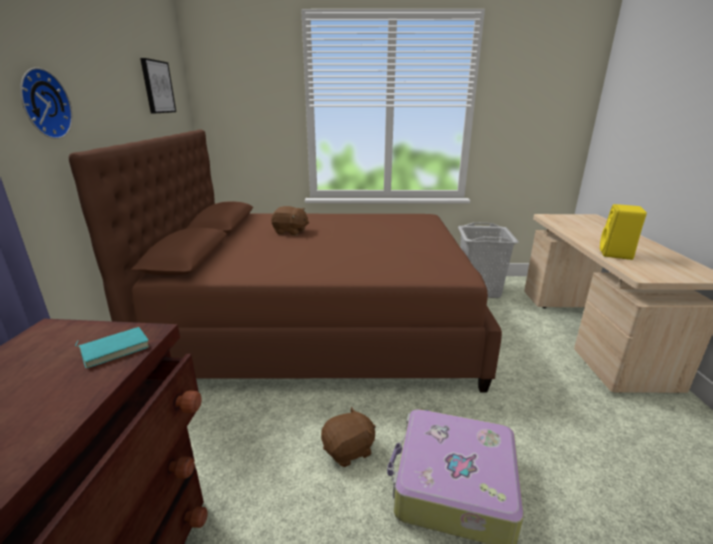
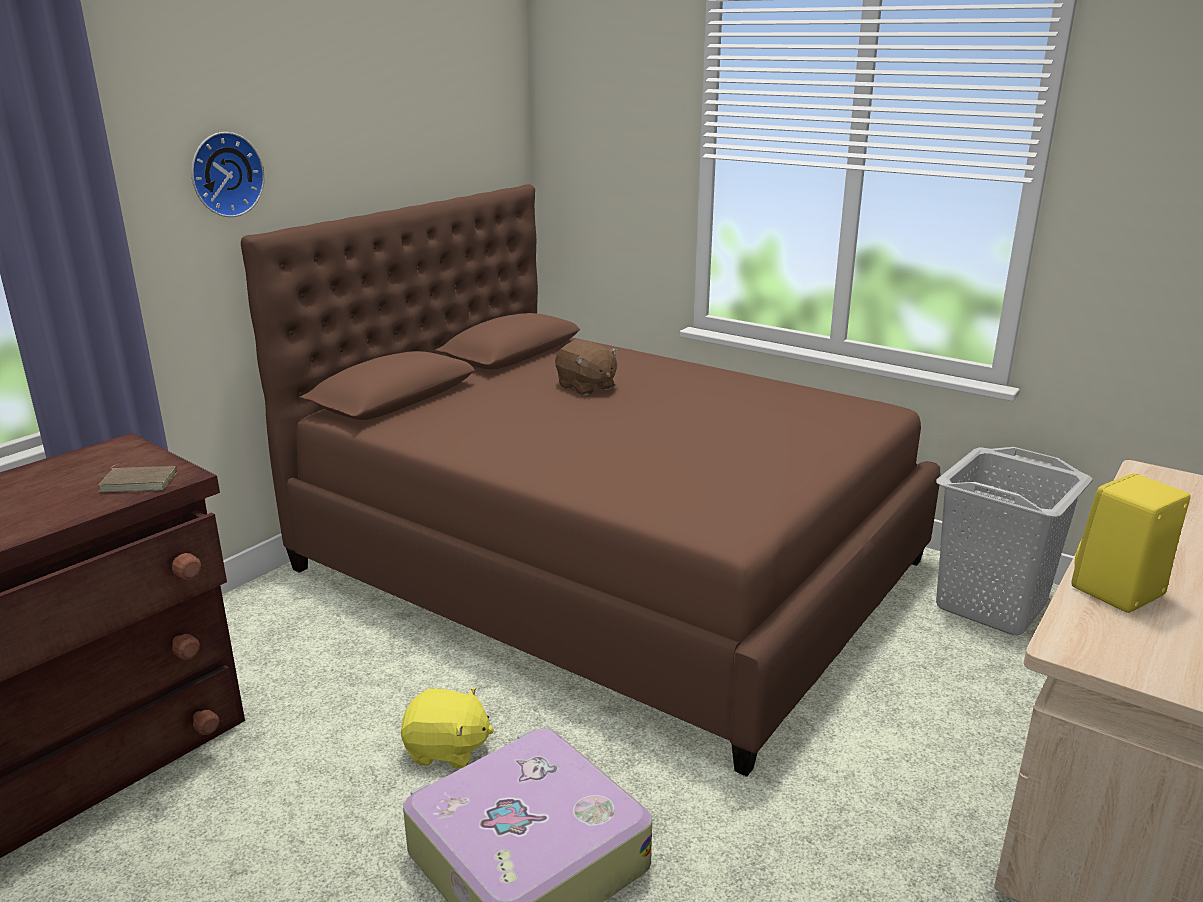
camera: 35 degrees right, 0 degrees up
(115, 348) = (140, 481): turquoise book -> brown book
(157, 87) = (446, 122): picture -> none
(349, 450) = (447, 749): brown plush toy -> yellow plush toy

